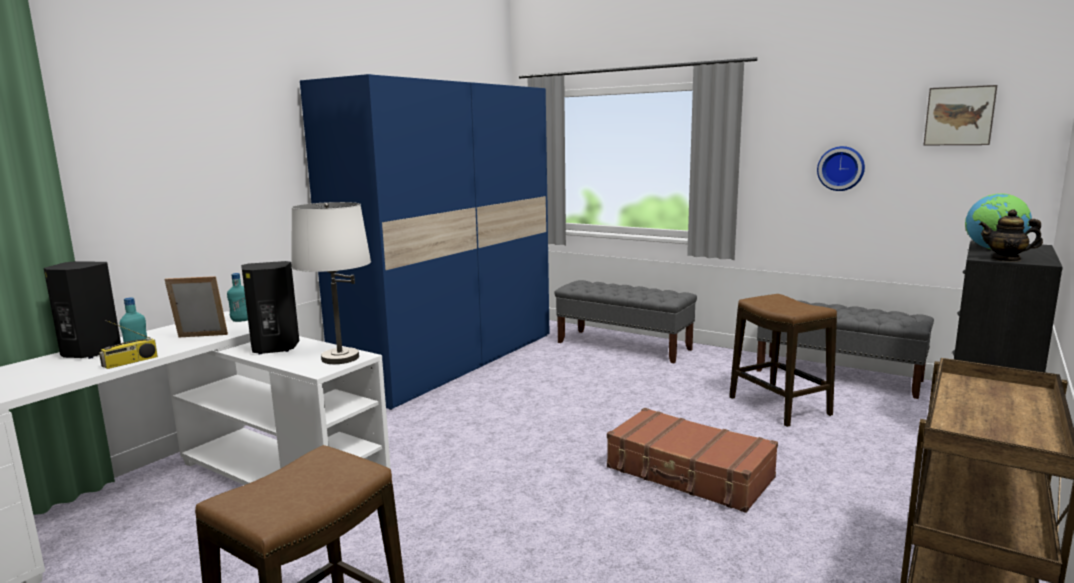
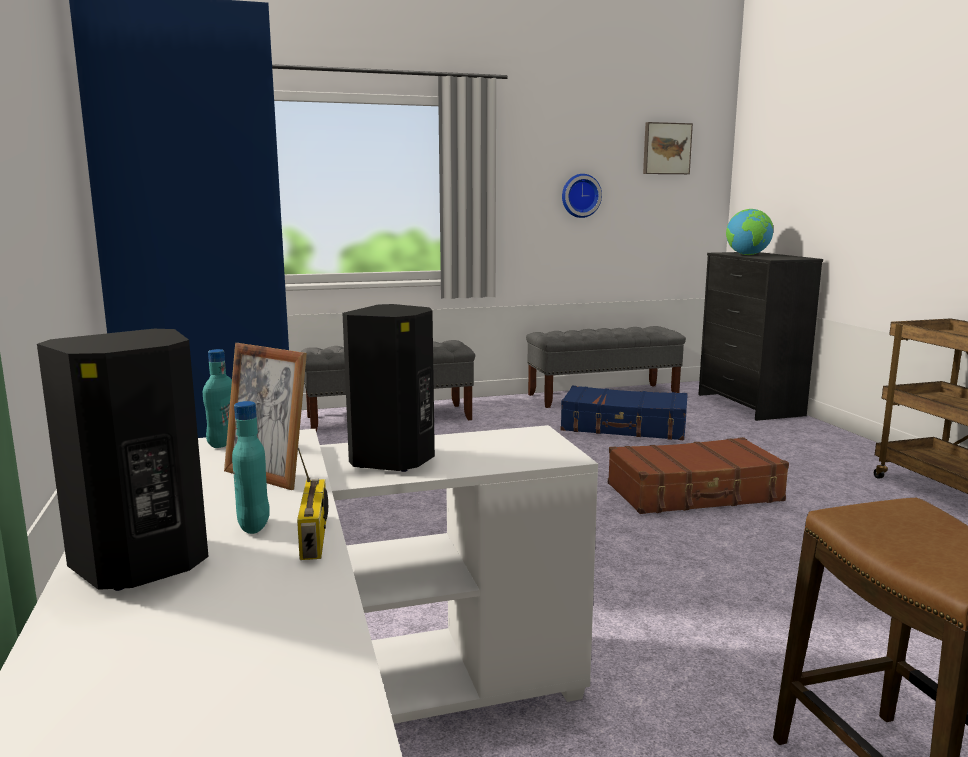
camera: 50 degrees left, 0 degrees up
(201, 337) = (268, 476): picture frame -> picture frame turned 90 degrees counterclockwise
(340, 358) = (525, 441): white table lamp -> none
(779, 406) = (624, 427): stool -> blue suitcase
(1006, 259) = (784, 258): teapot -> none

